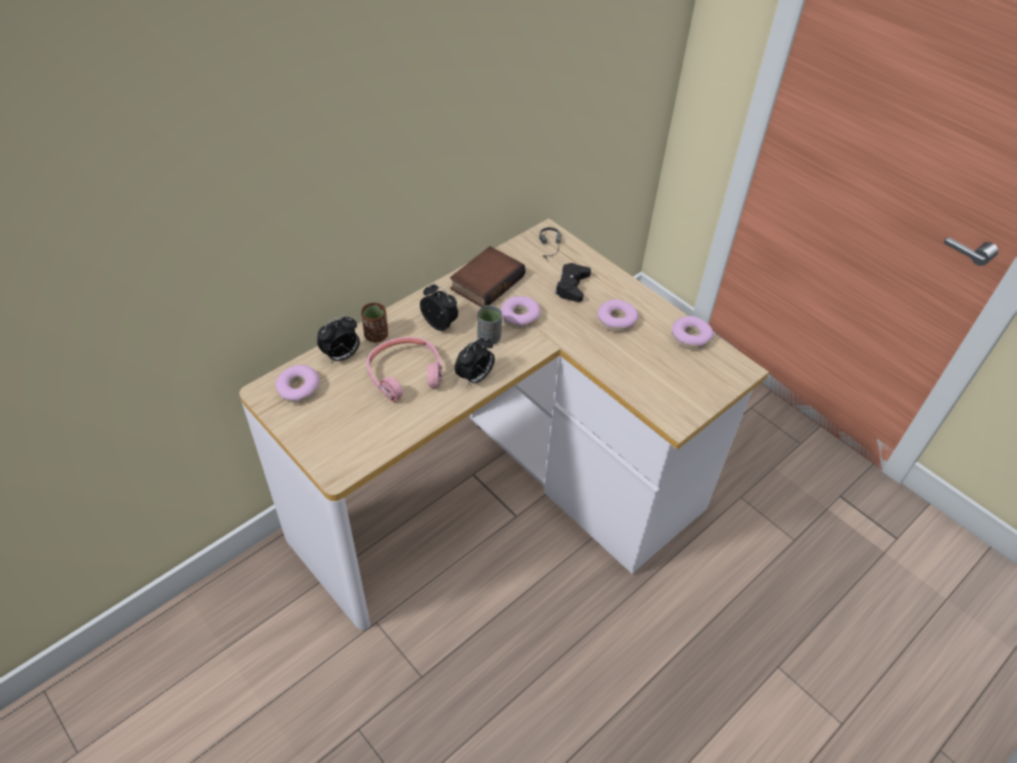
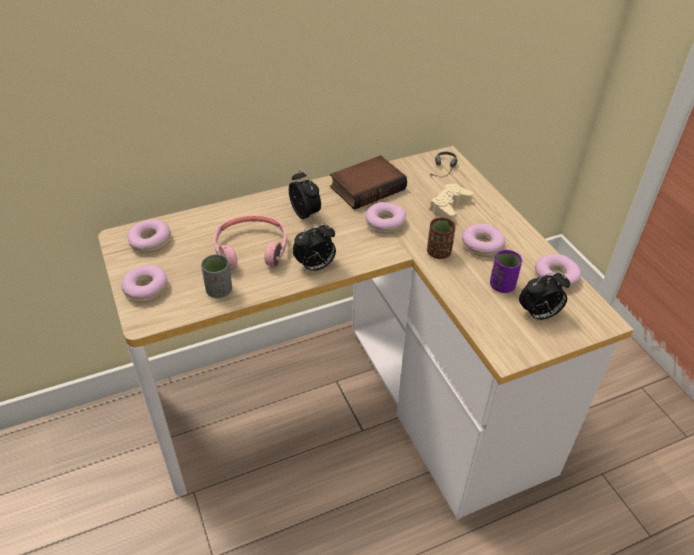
camera: 20 degrees right, 5 degrees down
(322, 440) = (146, 288): none -> donut
(341, 356) = (202, 222): alarm clock -> alarm clock (538, 315)
(376, 335) = (242, 212): brown cup -> brown cup (438, 252)
(489, 338) = (346, 235): grey cup -> grey cup (219, 291)
(572, 286) = (449, 207): black game controller -> beige game controller
(648, 357) = (502, 286): none -> purple cup

